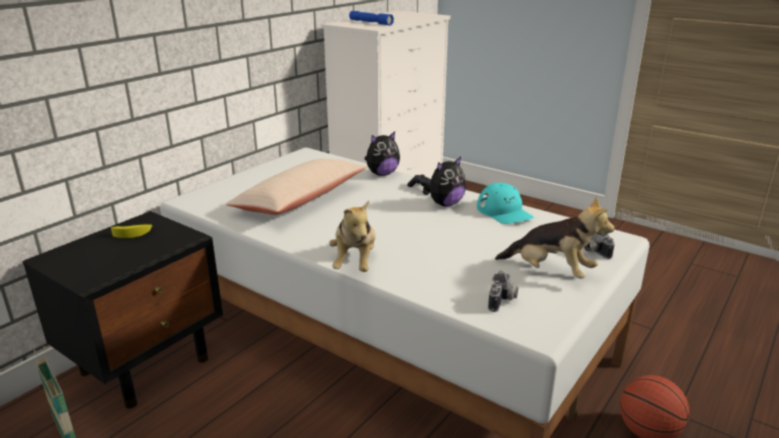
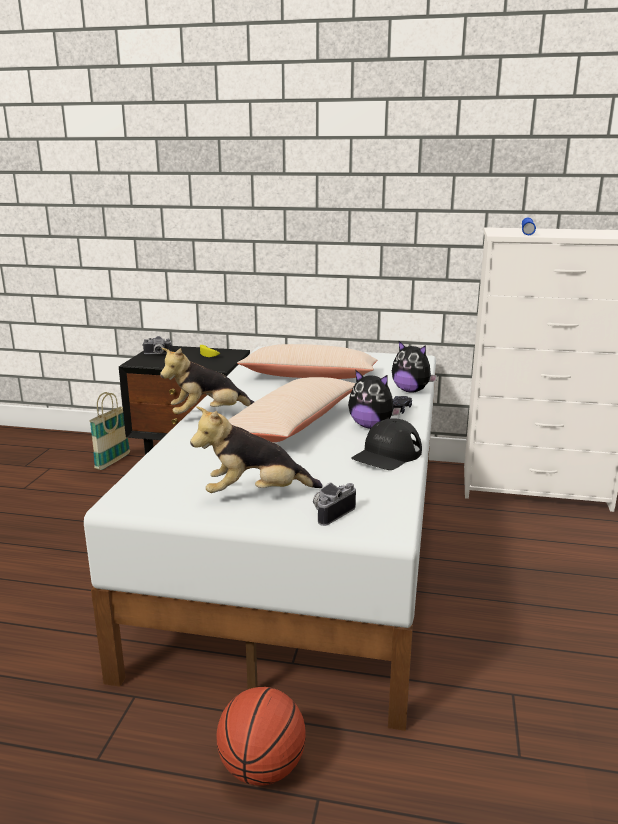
camera: 65 degrees right, 5 degrees down
(417, 231) = (291, 425): none -> beige pillow
(503, 301) = (176, 479): camera -> camera (157, 354)
(504, 211) = (387, 455): turquoise cap -> black cap
(550, 272) = (255, 494): plush toy -> plush toy turned 75 degrees clockwise

